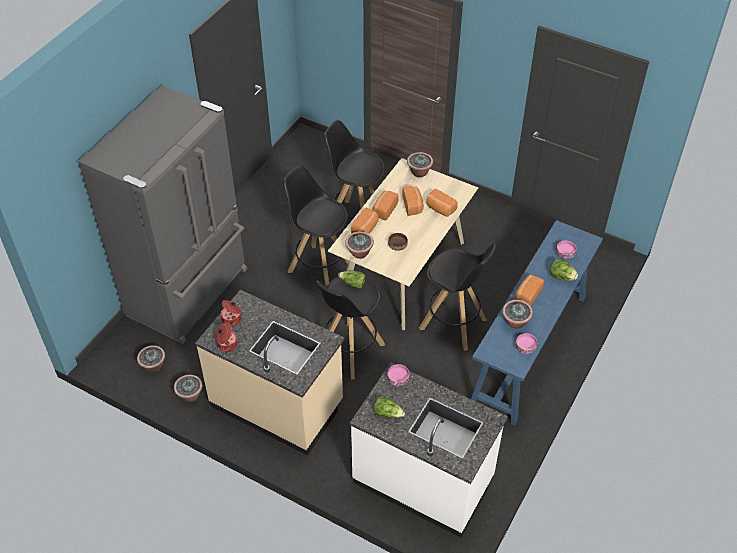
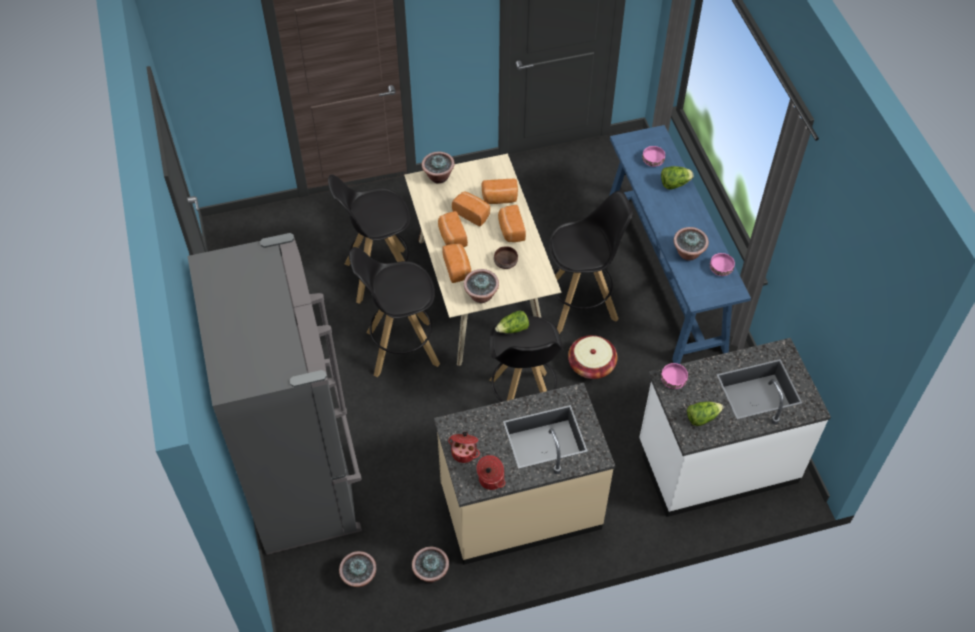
camera: 45 degrees left, 5 degrees up
(417, 362) = (591, 365): none -> basket
(527, 295) = (668, 222): bread -> bread (510, 230)

